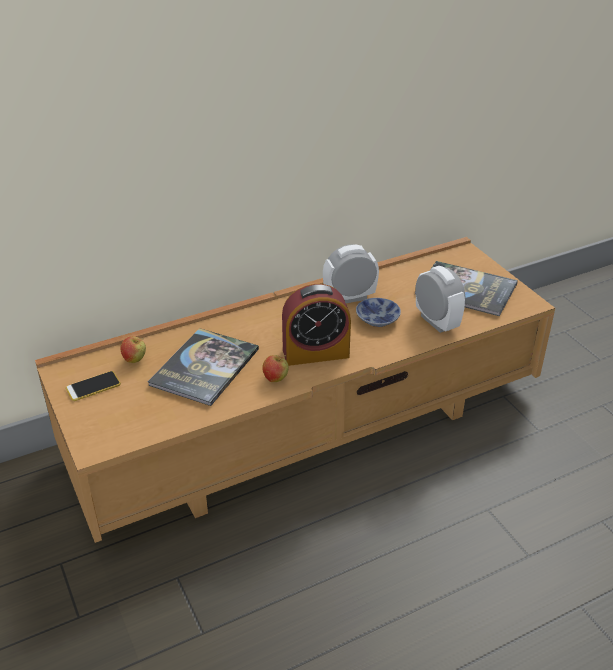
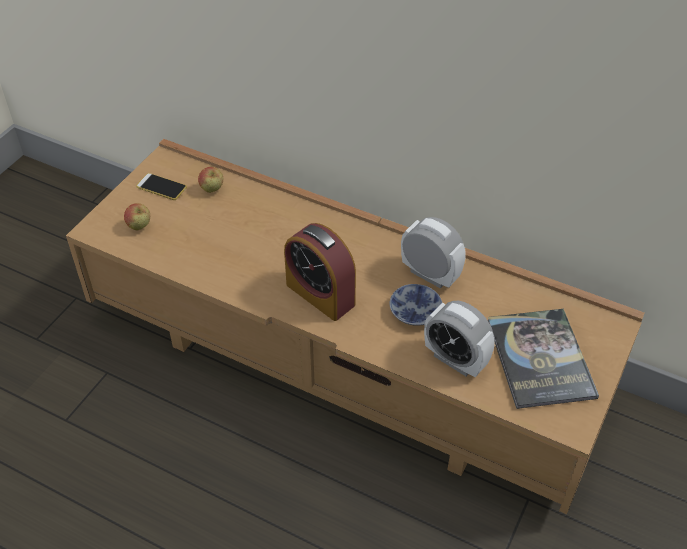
camera: 55 degrees right, 10 degrees up
(205, 367) = (238, 235): book -> none
(275, 379) = (260, 287): apple -> apple (139, 227)
(436, 322) = (455, 360): alarm clock -> alarm clock turned 105 degrees clockwise

